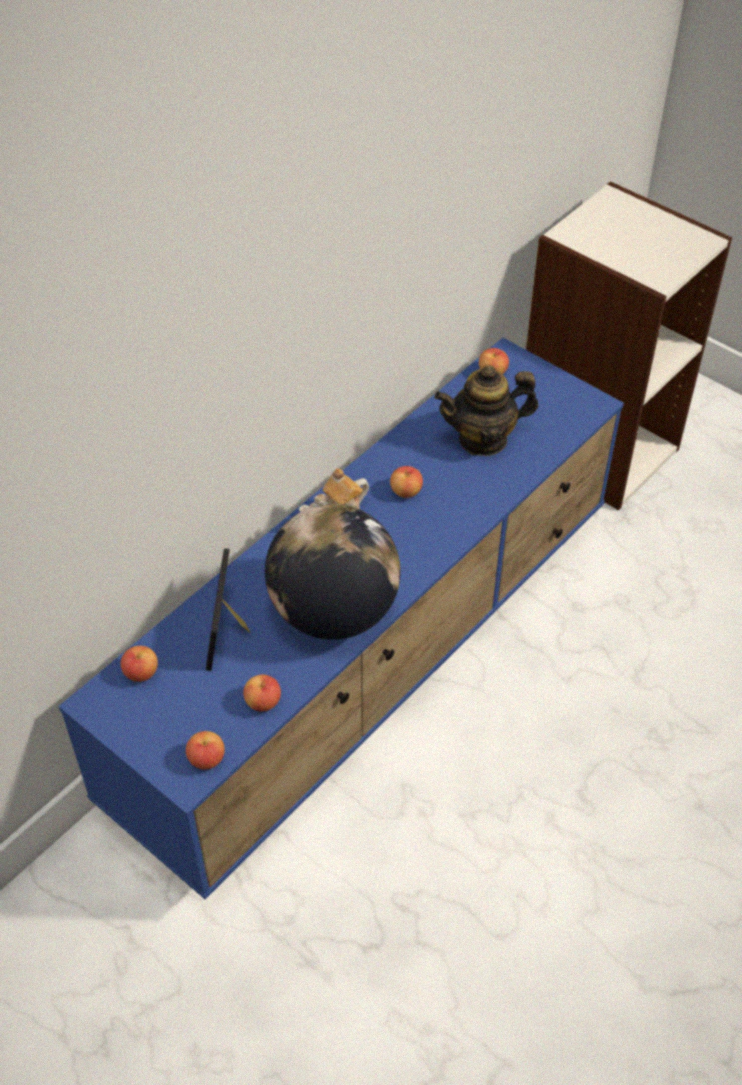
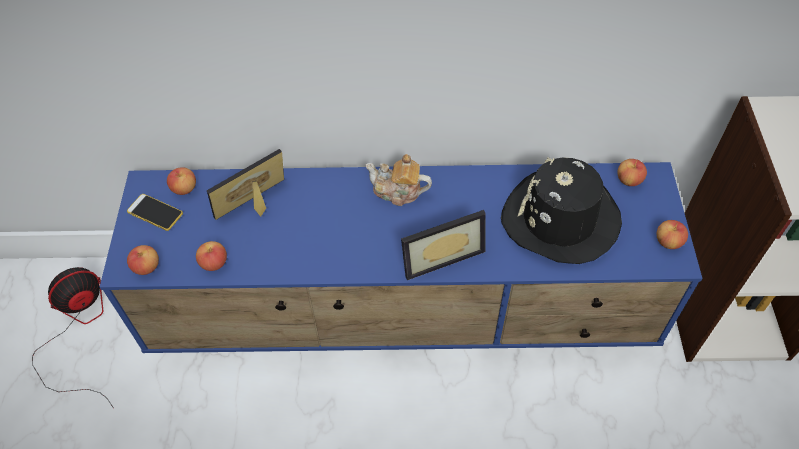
camera: 50 degrees right, 5 degrees up
(80, 969) = (79, 330): none -> fan
(144, 714) = (155, 212): none -> phone
(334, 612) = (320, 247): globe -> none
(406, 491) = (462, 211): apple -> apple (668, 242)
(433, 536) = (440, 253): none -> picture frame
(483, 439) = (560, 219): teapot -> black hat

